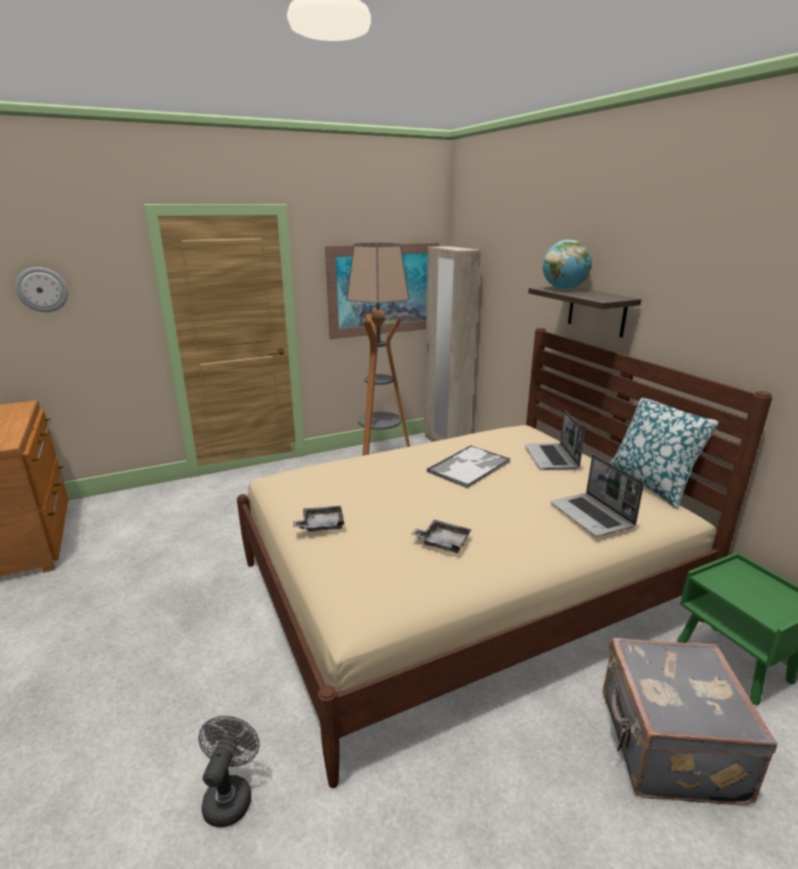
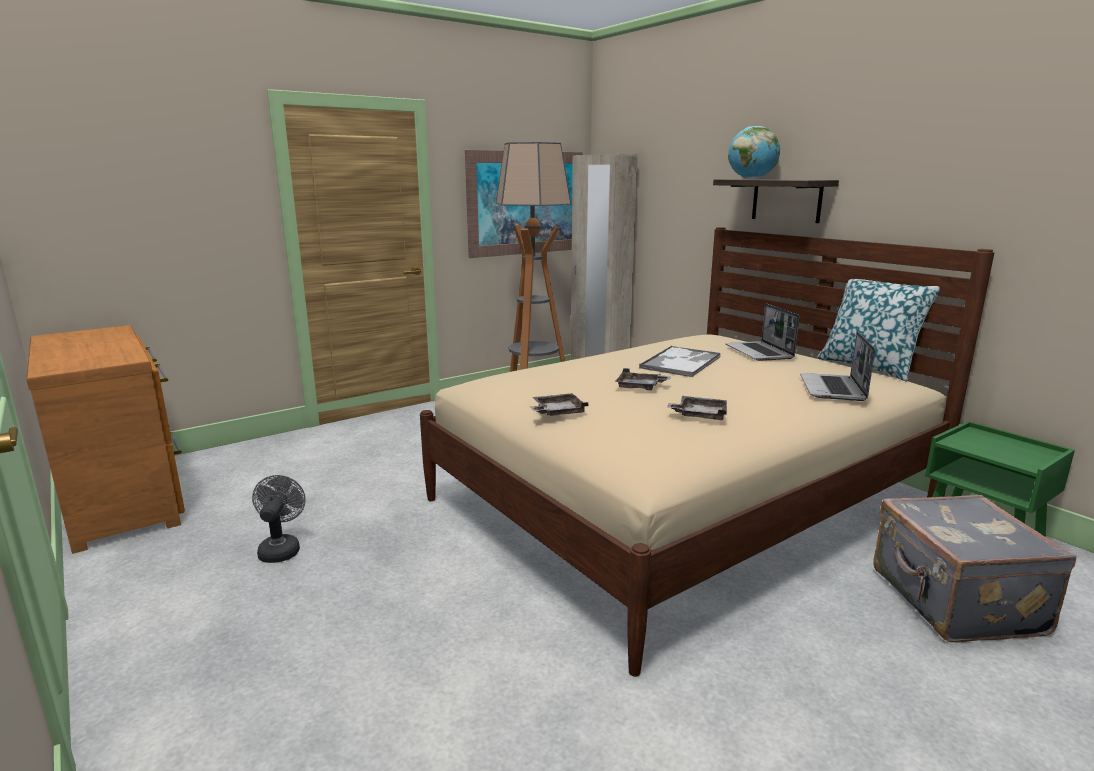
camera: 10 degrees left, 5 degrees down
(42, 289) = (143, 186): wall clock -> none
(230, 795) = (523, 697): grey fan -> grey fan (281, 549)
(412, 498) = (640, 387): none -> grey tray
(592, 516) = (833, 389): laptop -> laptop turned 45 degrees clockwise

